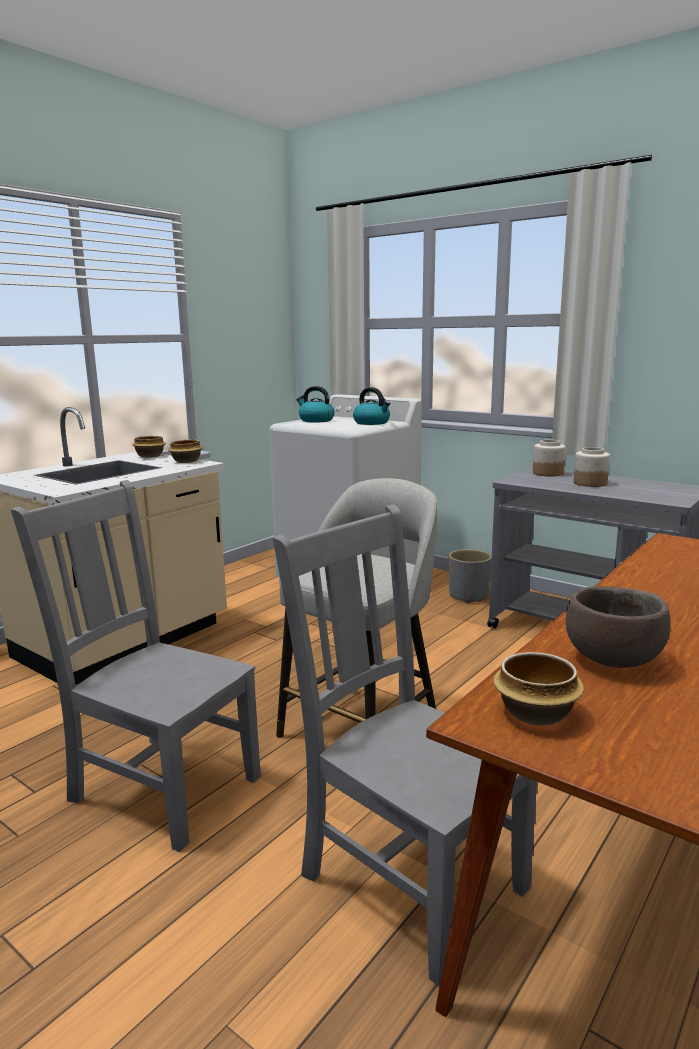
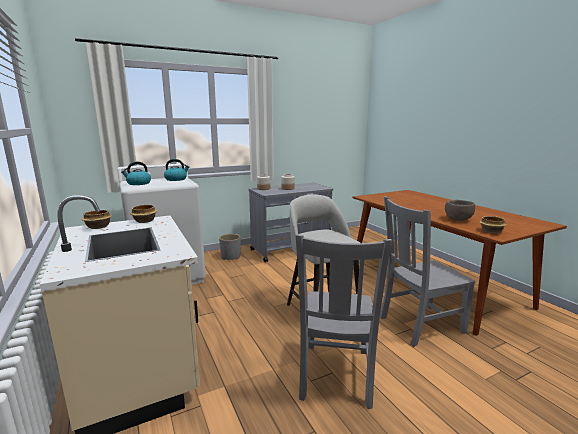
camera: 65 degrees left, 0 degrees up
(161, 786) = (335, 376): grey chair -> grey chair turned 45 degrees counterclockwise

